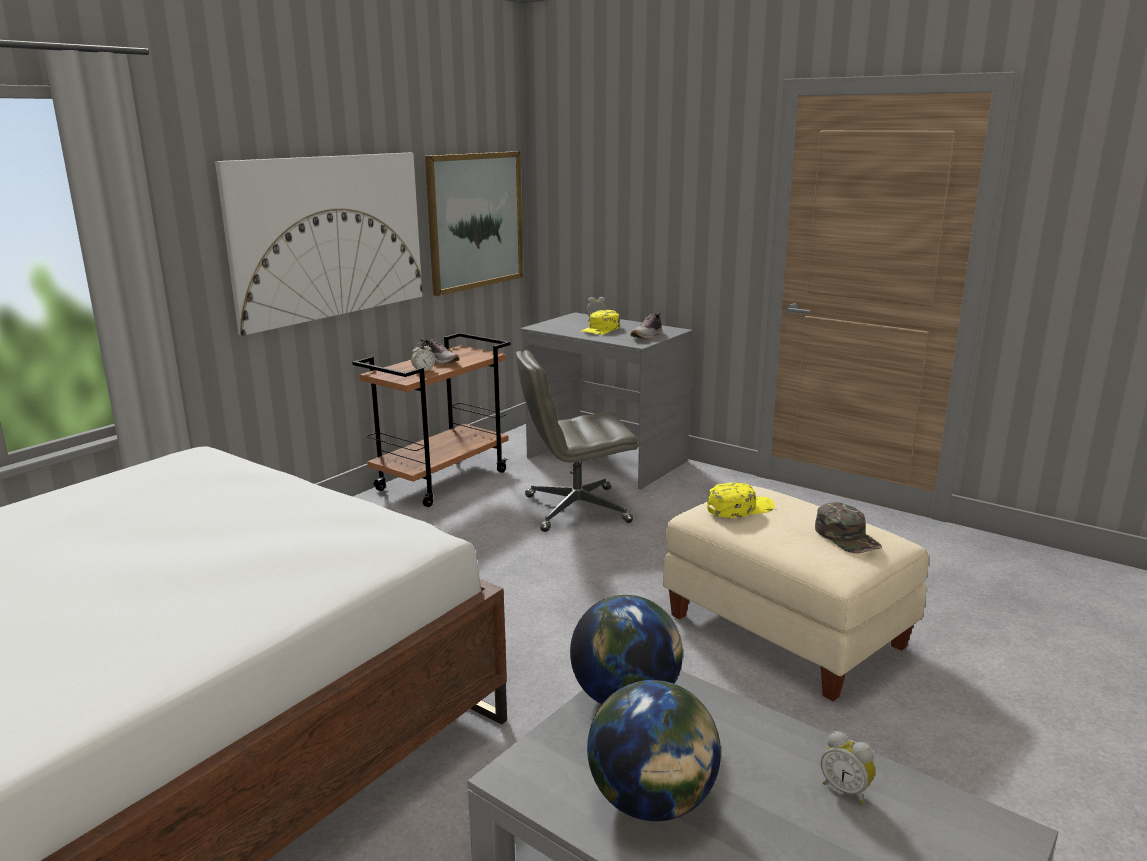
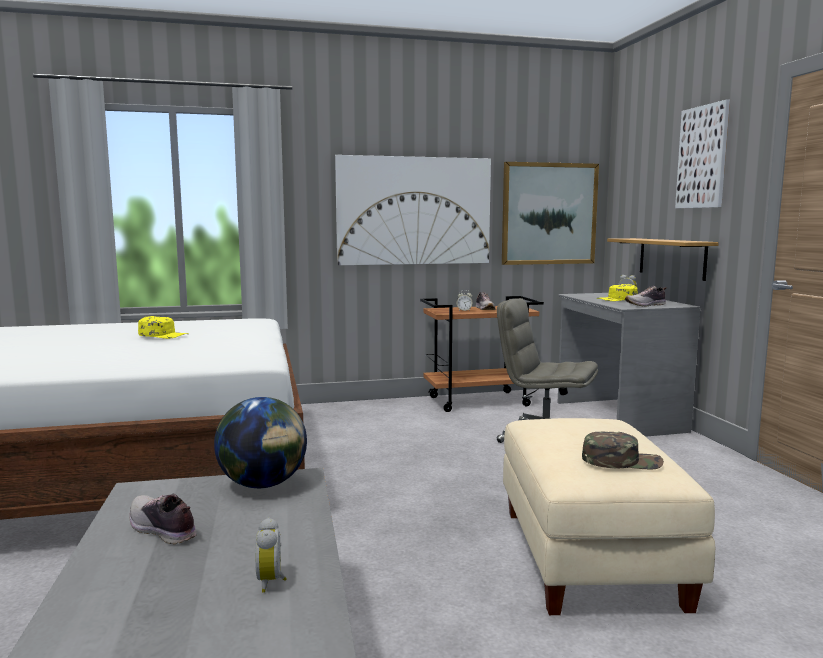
camera: 40 degrees right, 10 degrees down
(642, 274) = (671, 258): none -> shelf
(652, 802) = (162, 530): globe -> shoe
(681, 163) = (702, 157): none -> picture
(739, 507) = (565, 423): yellow cap -> yellow cap (163, 335)
(847, 537) = (621, 460): green cap -> green cap turned 105 degrees counterclockwise

